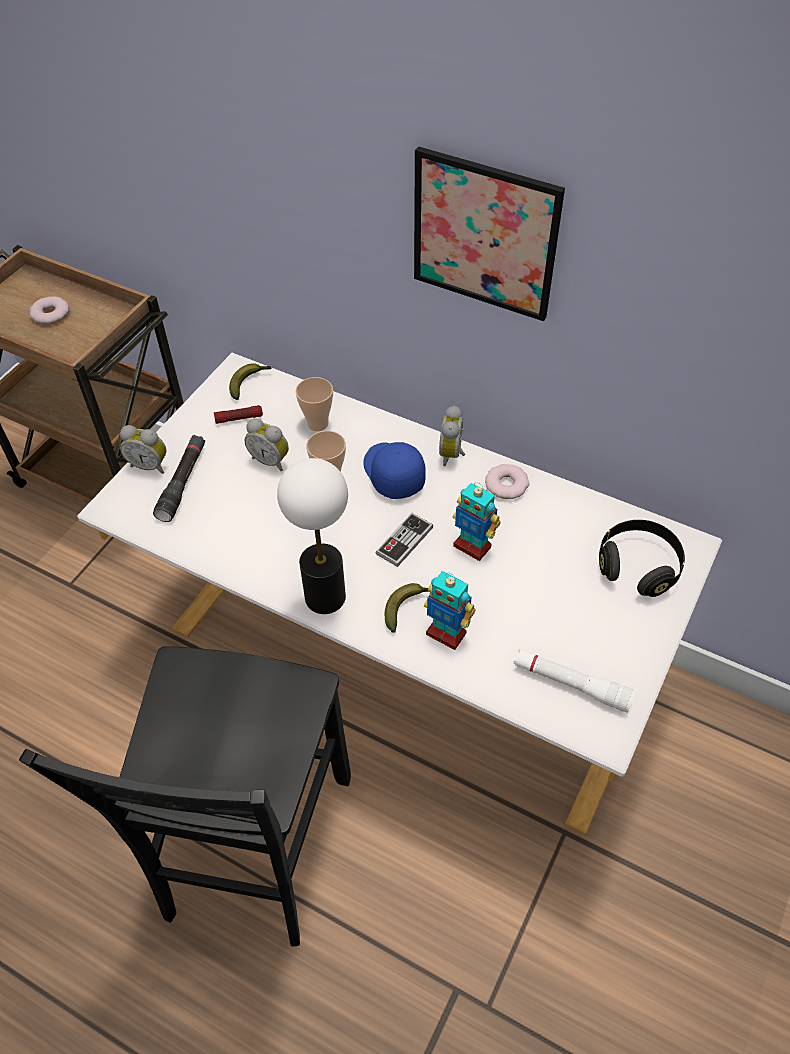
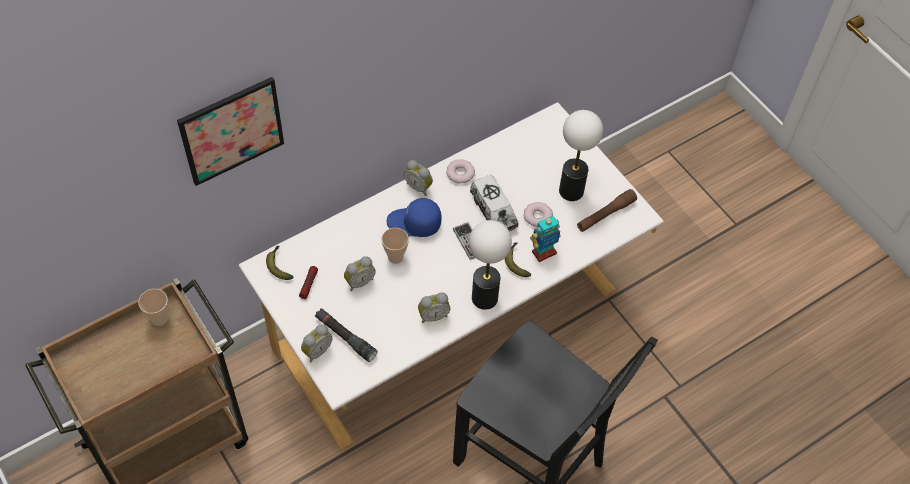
camera: 65 degrees left, 5 degrees up
(50, 314) = (129, 355): donut -> donut (537, 216)
(264, 553) = (433, 315): none -> alarm clock
(317, 424) = (345, 243): cup -> cup (159, 319)
(472, 546) = (493, 211): toy robot -> toy truck
(484, 235) = (406, 63): picture -> picture (232, 130)
(571, 684) = (605, 214): white flashlight -> brown flashlight
(579, 622) = (571, 191): none -> table lamp
(638, 566) = (553, 146): black headphones -> none

